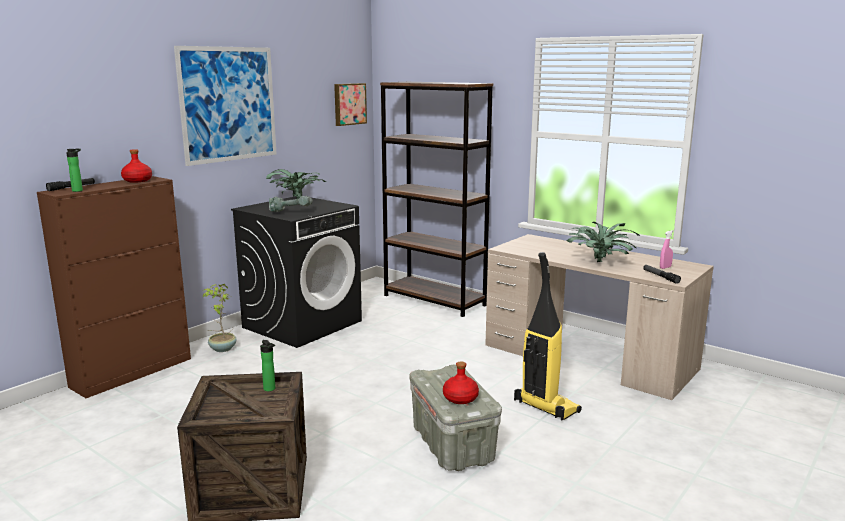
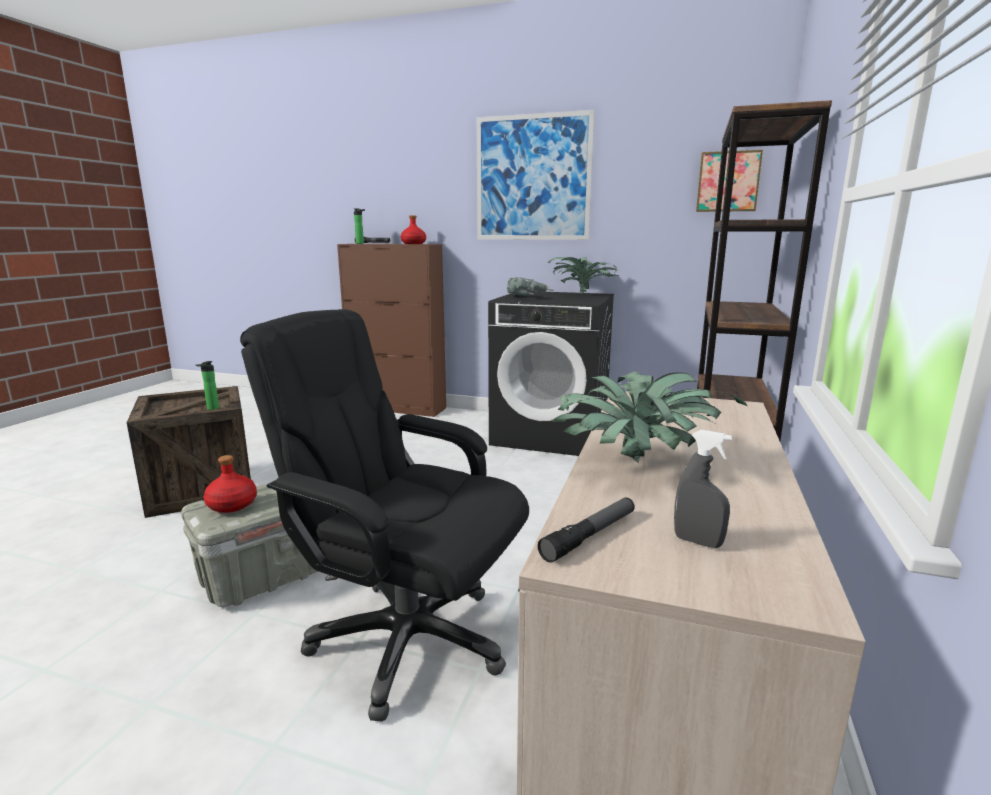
camera: 70 degrees right, 0 degrees up
(222, 349) = (462, 421): potted plant -> none
(545, 407) = (406, 639): vacuum cleaner -> black office chair
(665, 267) = (697, 542): pink spray bottle -> grey spray bottle

